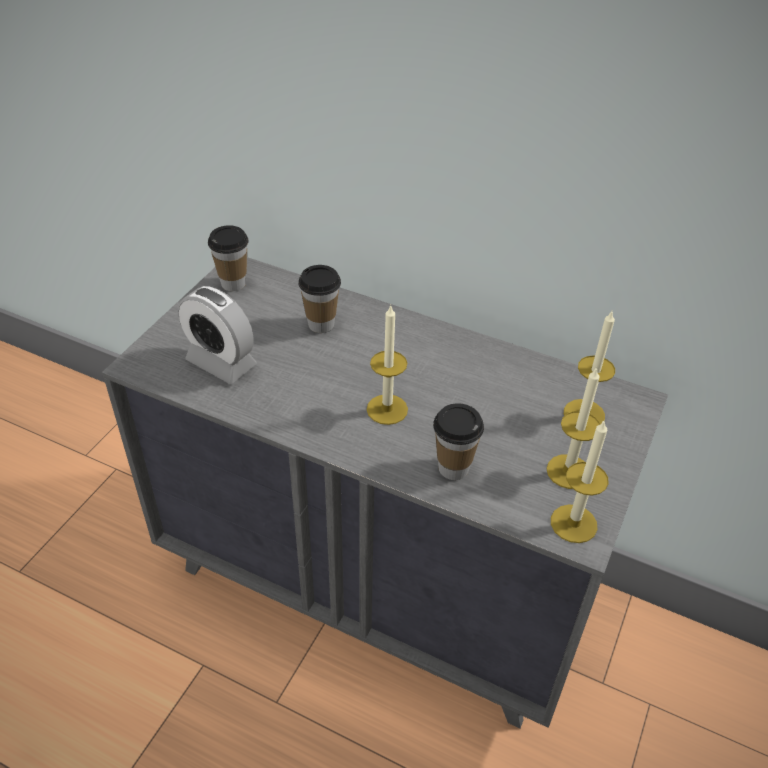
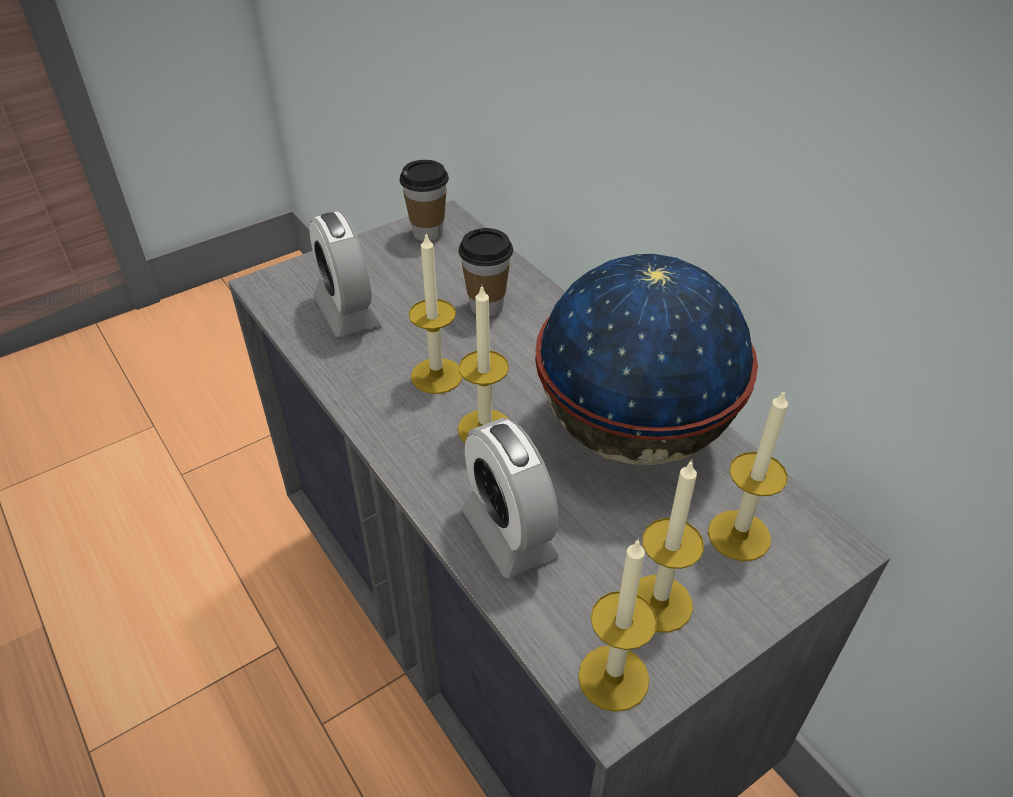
camera: 30 degrees right, 0 degrees up
(325, 385) = (437, 375): none -> candle
(453, 468) = (509, 533): cup -> alarm clock
(480, 375) = (632, 431): none -> globe

